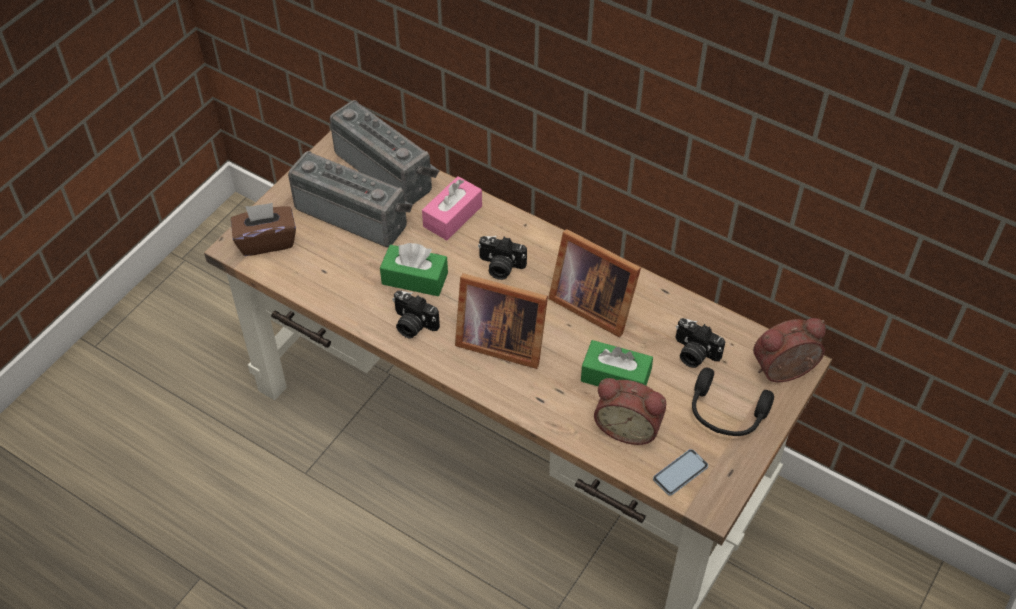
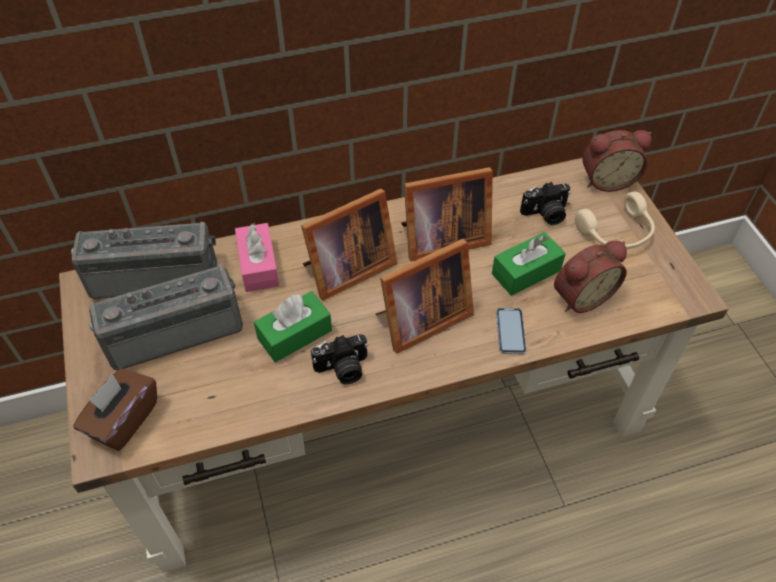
camera: 50 degrees left, 0 degrees up
(500, 267) = (346, 270): camera -> picture frame
(680, 473) = (650, 294): phone -> phone (510, 331)
(726, 414) = (617, 233): black headphones -> beige headphones
(785, 372) = (607, 179): alarm clock -> alarm clock turned 120 degrees counterclockwise

